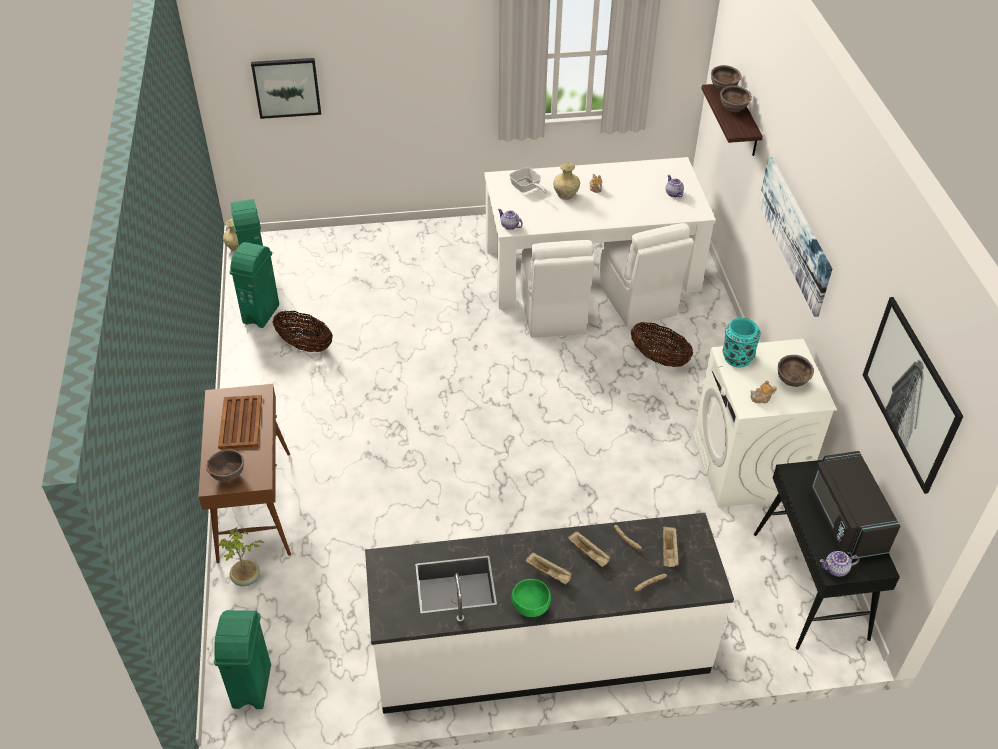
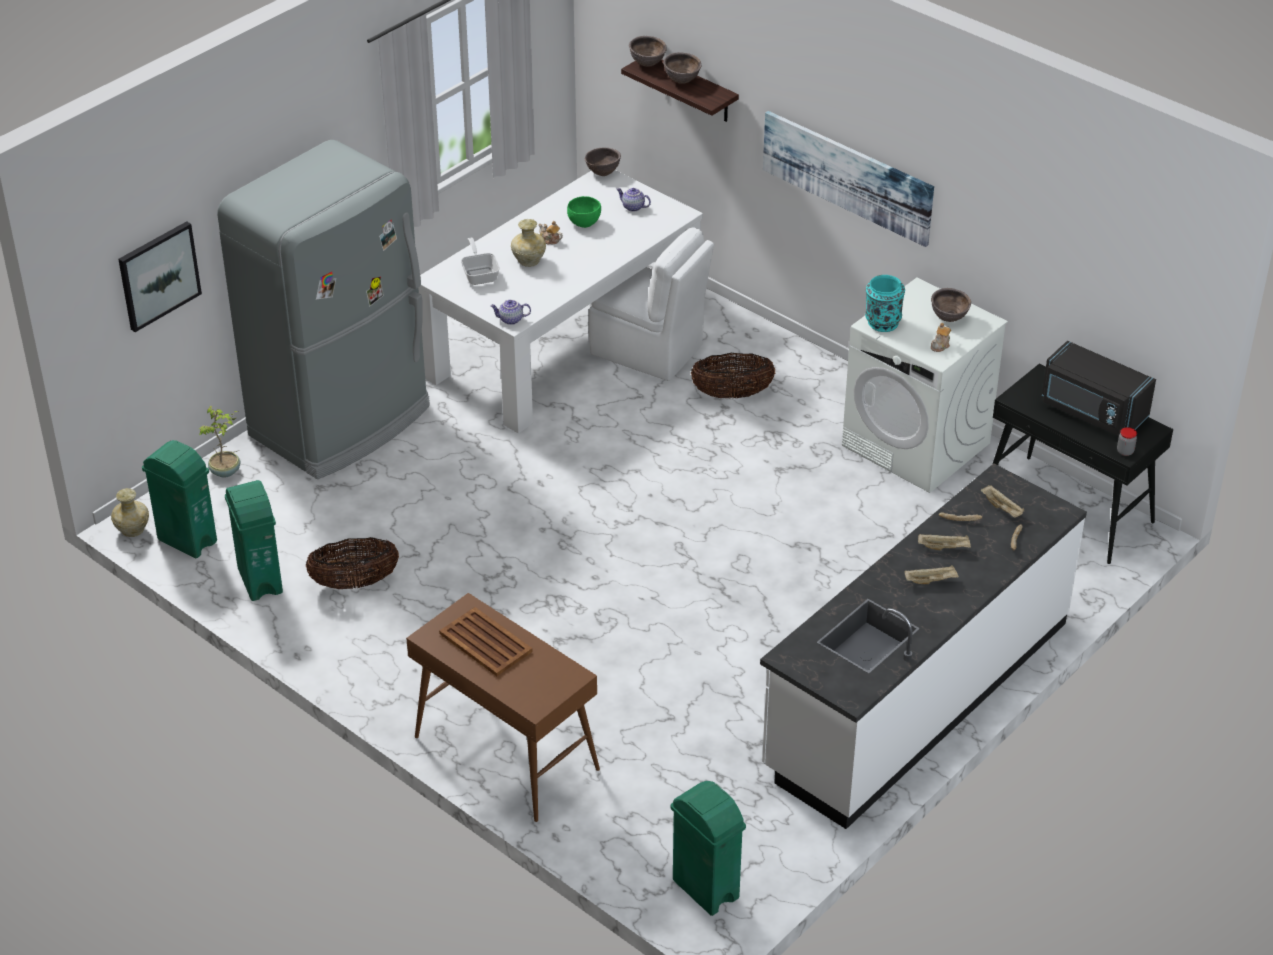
camera: 40 degrees left, 5 degrees down
(228, 476) = (540, 691): brown bowl -> brown bowl (602, 173)
(246, 578) = (583, 815): potted plant -> potted plant (226, 471)
(412, 247) = (343, 422): none -> grey fridge
(527, 188) = (480, 274): frying pan -> frying pan turned 120 degrees counterclockwise
(531, 608) = (949, 613): green bowl -> green bowl (584, 223)
(552, 313) = (579, 408): white chair -> none
(836, 570) = (1125, 451): teapot -> jar
(910, 393) = (1110, 251): picture -> none

